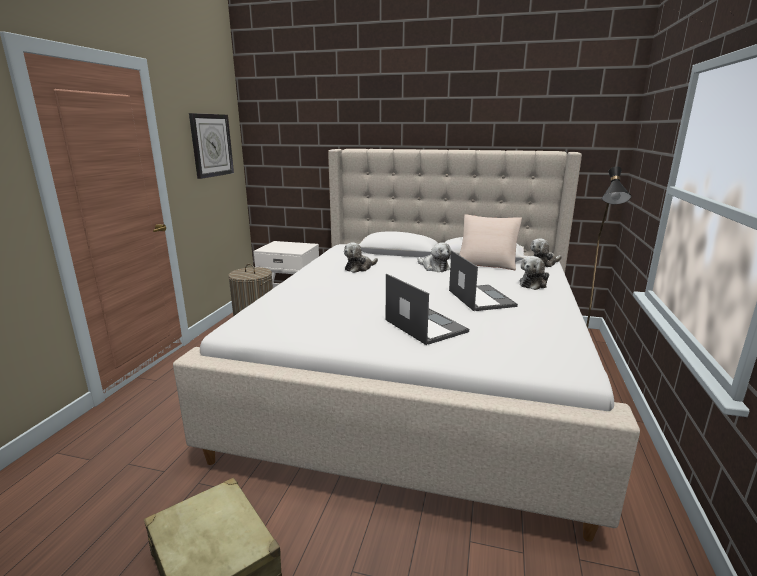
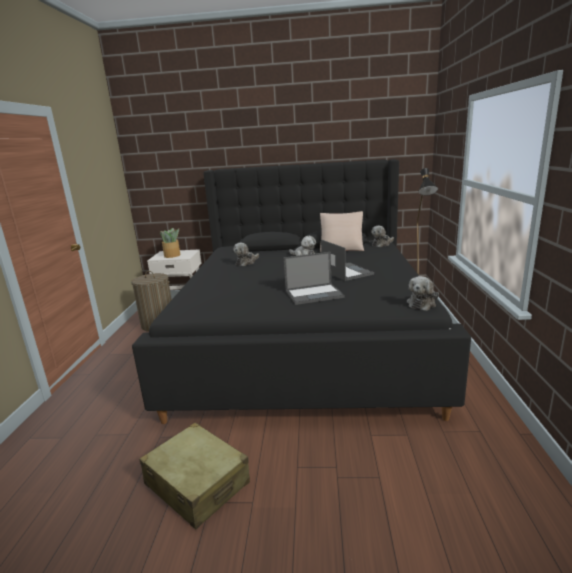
camera: 10 degrees left, 0 degrees up
(211, 145) = (103, 175): wall clock -> none
(284, 248) = (172, 255): none -> potted plant
(420, 379) = (305, 342): beige bed -> black bed
(424, 325) = (314, 294): laptop -> laptop turned 120 degrees clockwise
(534, 284) = (380, 258): plush toy -> plush toy (422, 303)

